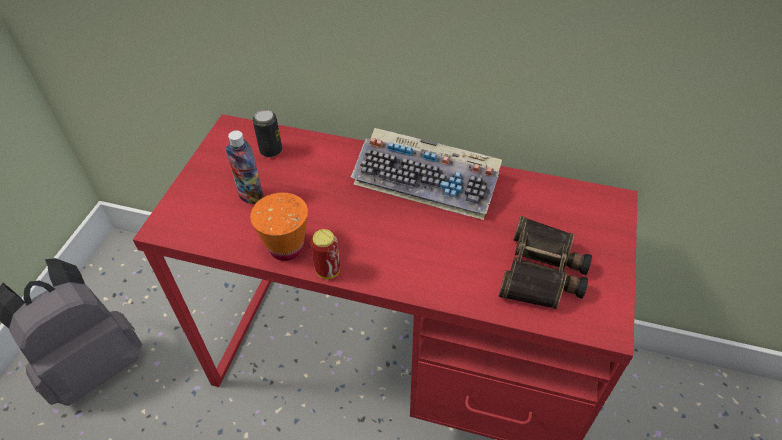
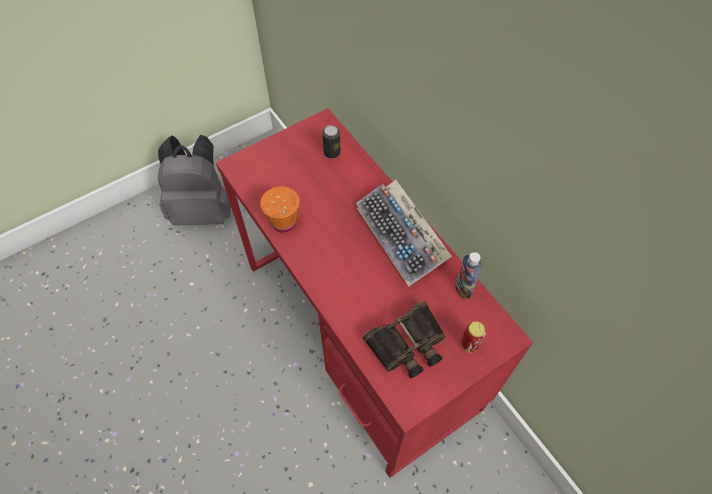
camera: 40 degrees right, 10 degrees up
(251, 196) = (294, 176): bottle -> bottle (463, 288)
(328, 271) = (292, 253): can -> can (469, 344)

